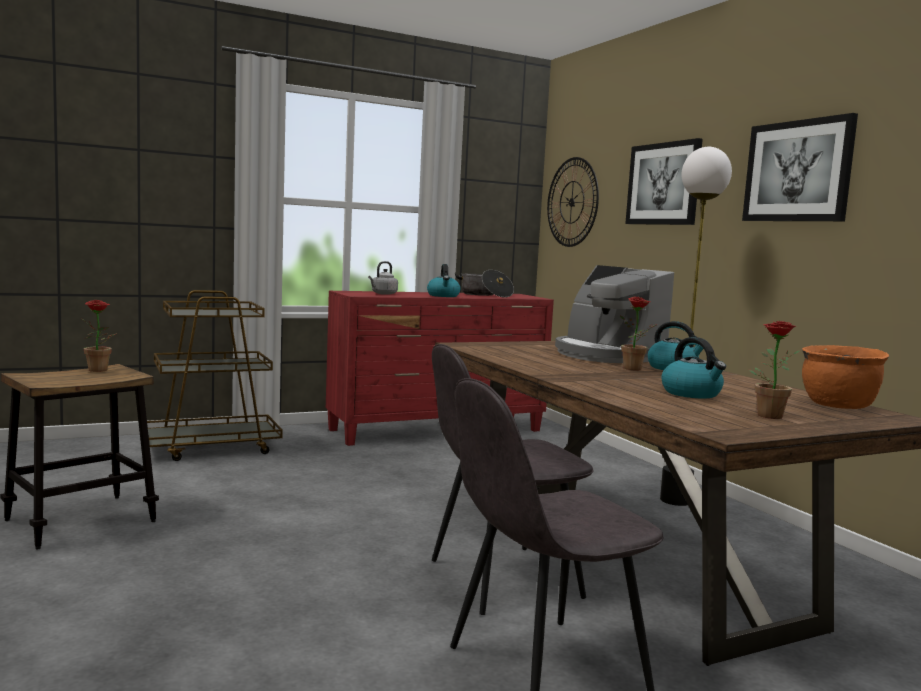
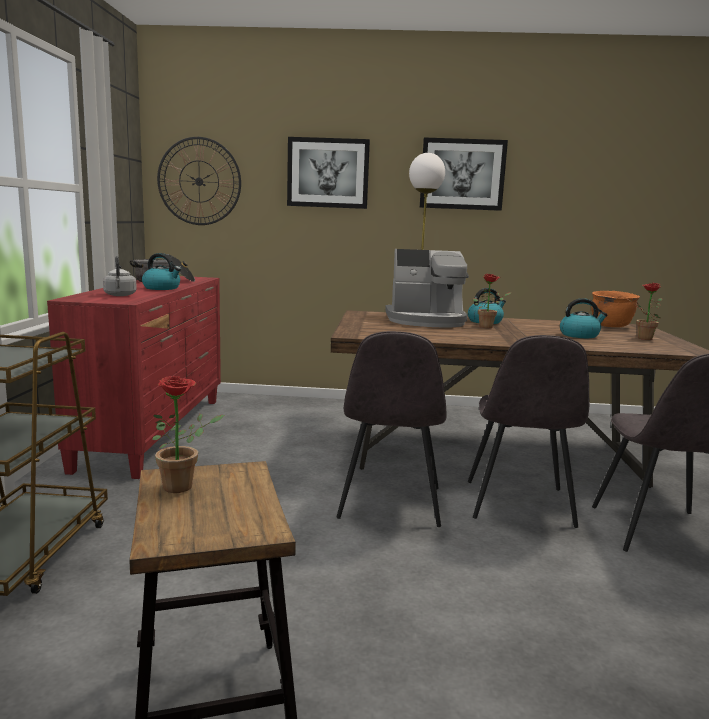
camera: 60 degrees left, 5 degrees up
(415, 523) = (389, 504): none -> grey chair

